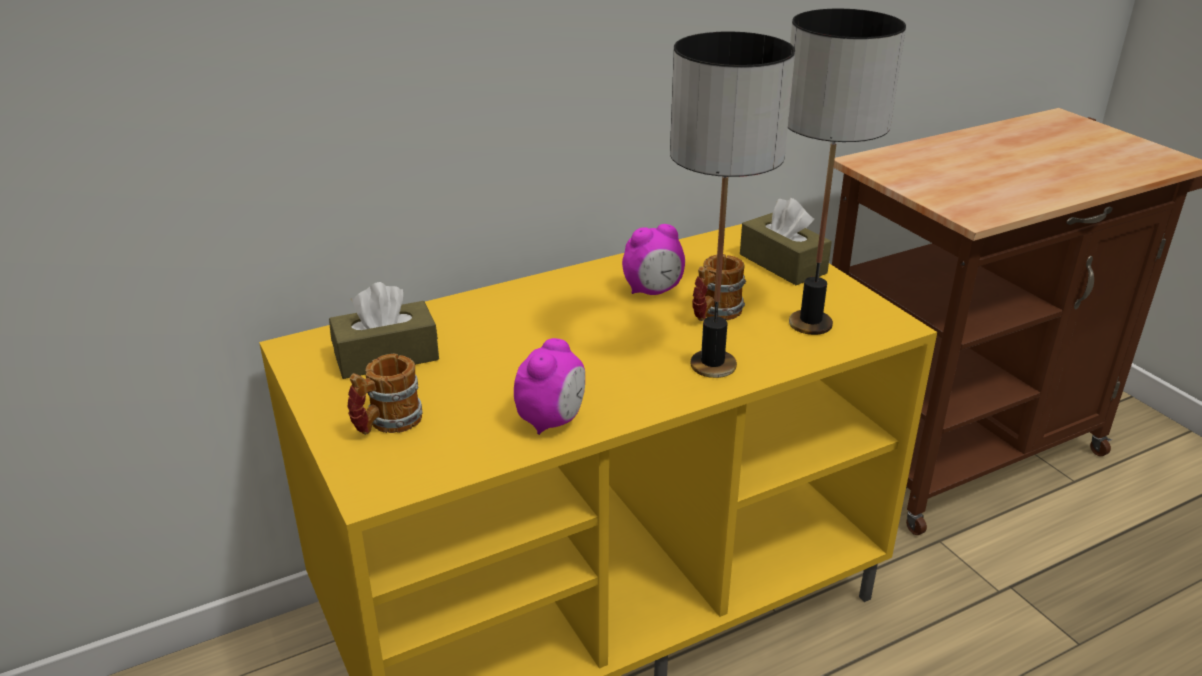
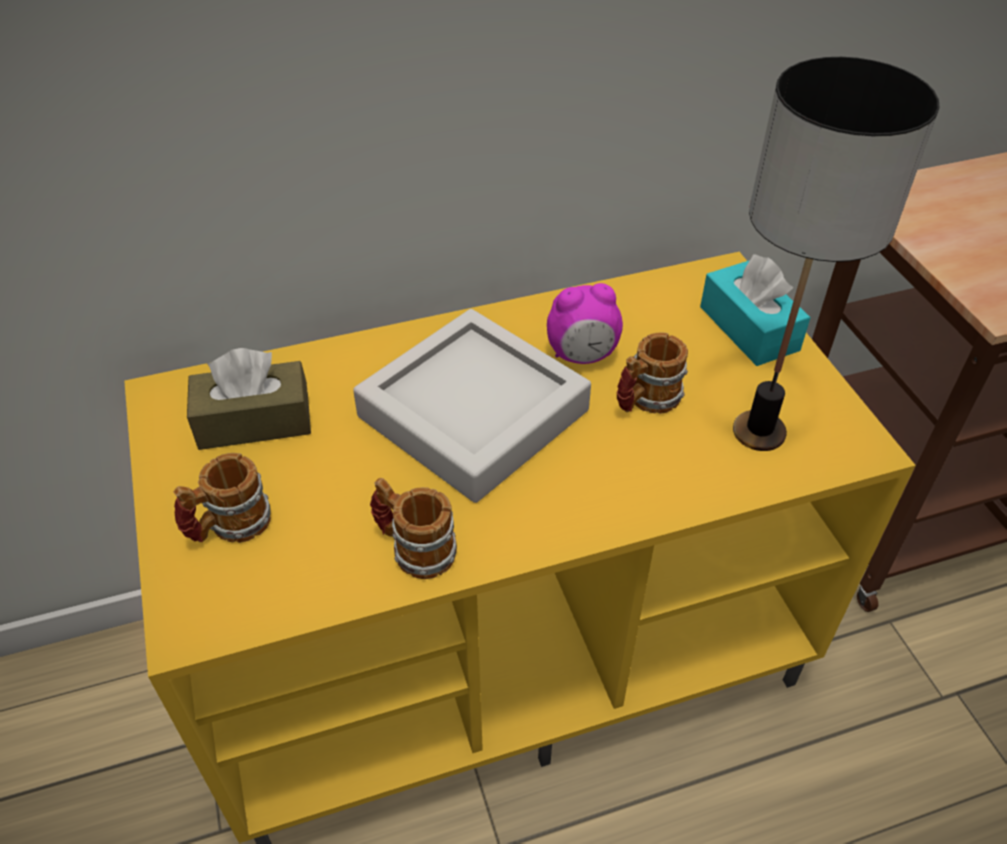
camera: 10 degrees right, 15 degrees up
(552, 420) = (414, 548): alarm clock -> mug
(574, 334) = (473, 413): none -> grey tray
(712, 364) = (623, 484): table lamp -> none
(782, 264) = (749, 328): brown tissue box -> turquoise tissue box

